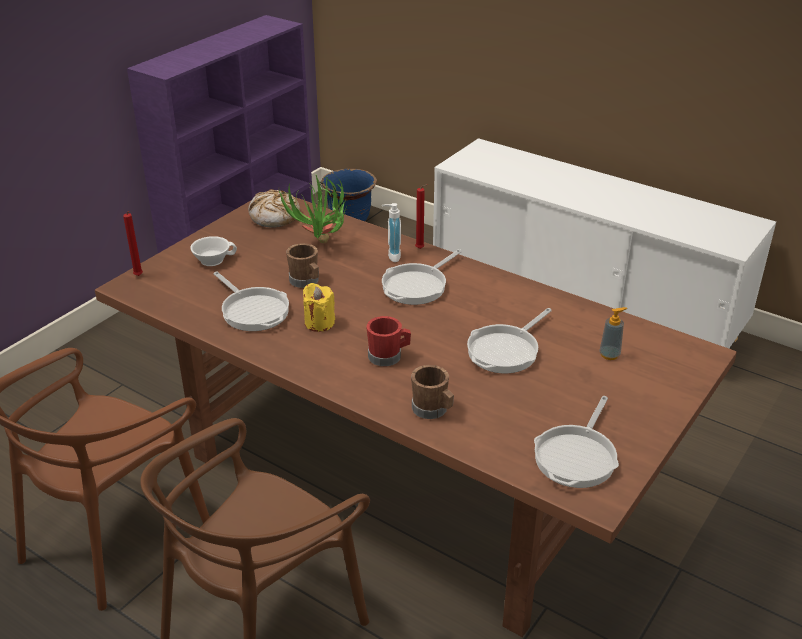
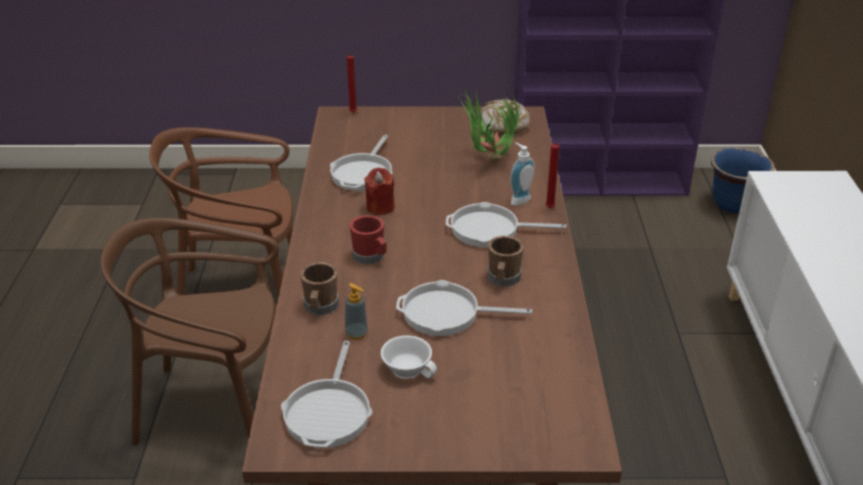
camera: 55 degrees right, 0 degrees up
(213, 259) = (410, 128): white cup -> white cup (409, 368)
(306, 282) = (429, 178): brown mug -> brown mug (503, 279)
(319, 323) = (380, 207): yellow candle -> red candle
(577, 456) = (329, 412): frying pan -> frying pan turned 75 degrees counterclockwise
(609, 355) = (509, 379): soap dispenser -> soap dispenser (356, 333)

